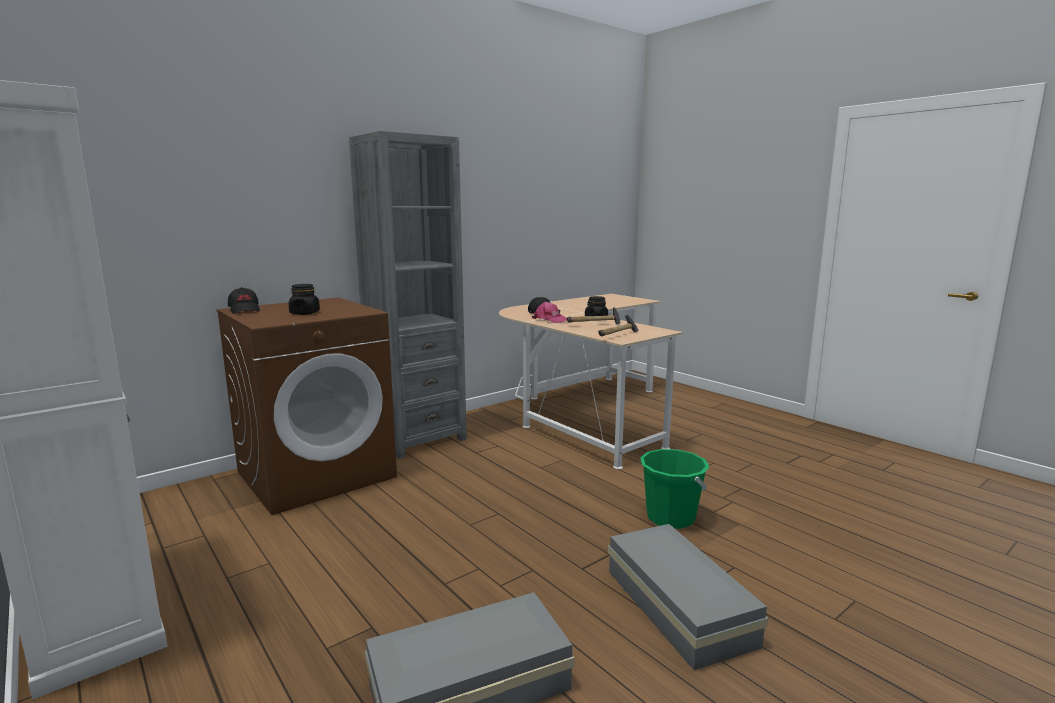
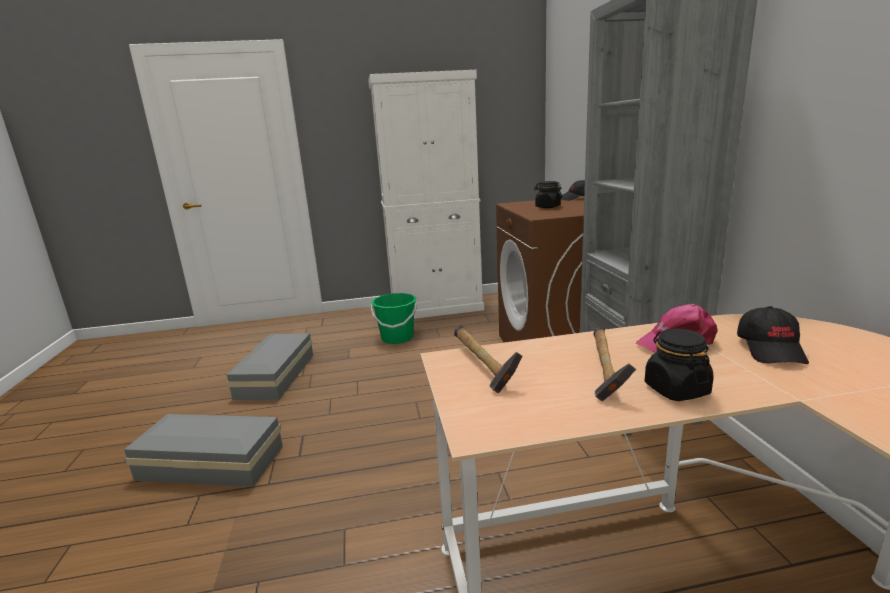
camera: 120 degrees right, 5 degrees up
(670, 517) = (295, 529): green bucket -> green bucket (397, 338)

